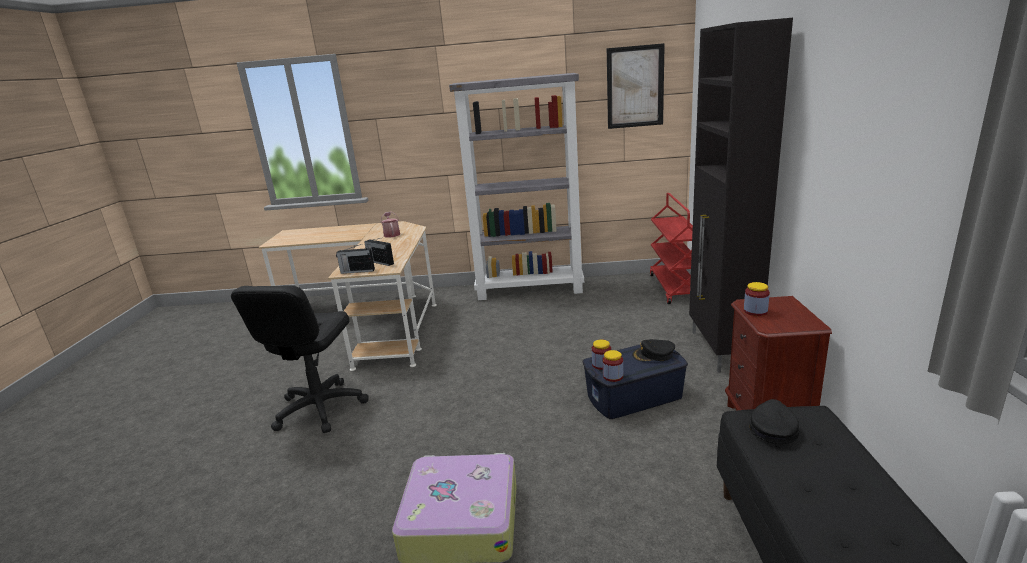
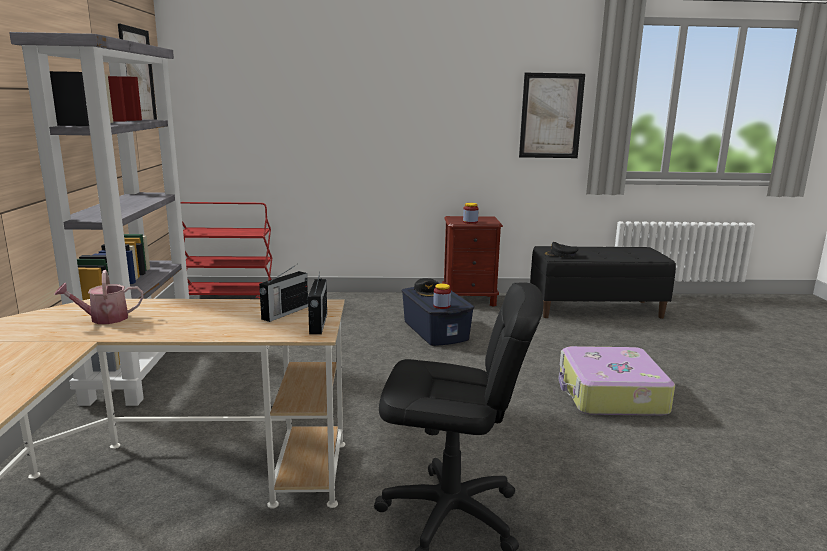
camera: 95 degrees left, 5 degrees down
(613, 376) = (461, 304): jar -> none
(721, 350) = (369, 299): black cabinet -> none
(931, 177) = (551, 116): none -> picture

